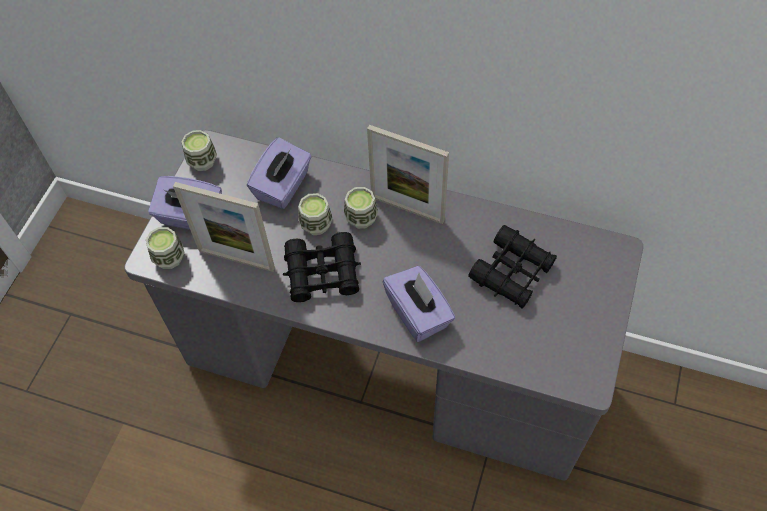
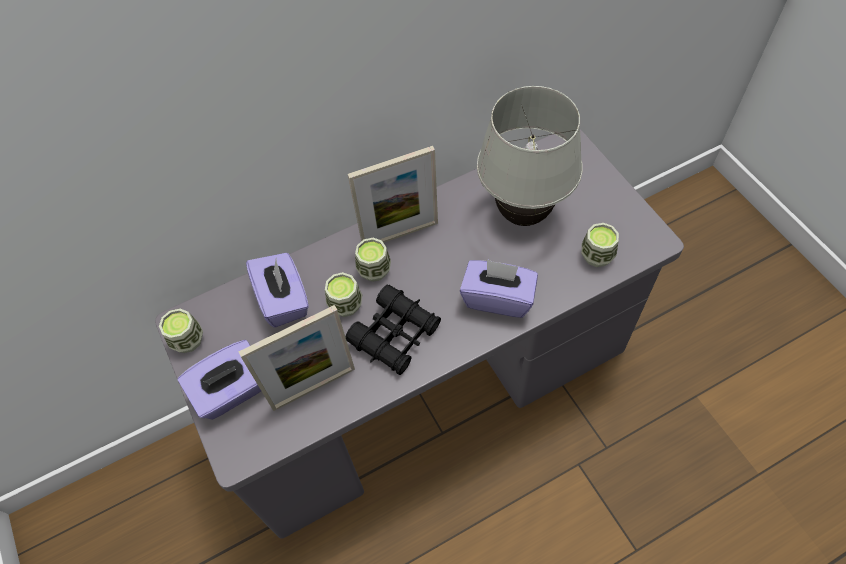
camera: 45 degrees left, 0 degrees up
(169, 258) = (253, 439): cup -> cup (597, 255)
(512, 272) = (523, 214): black binoculars -> white table lamp

